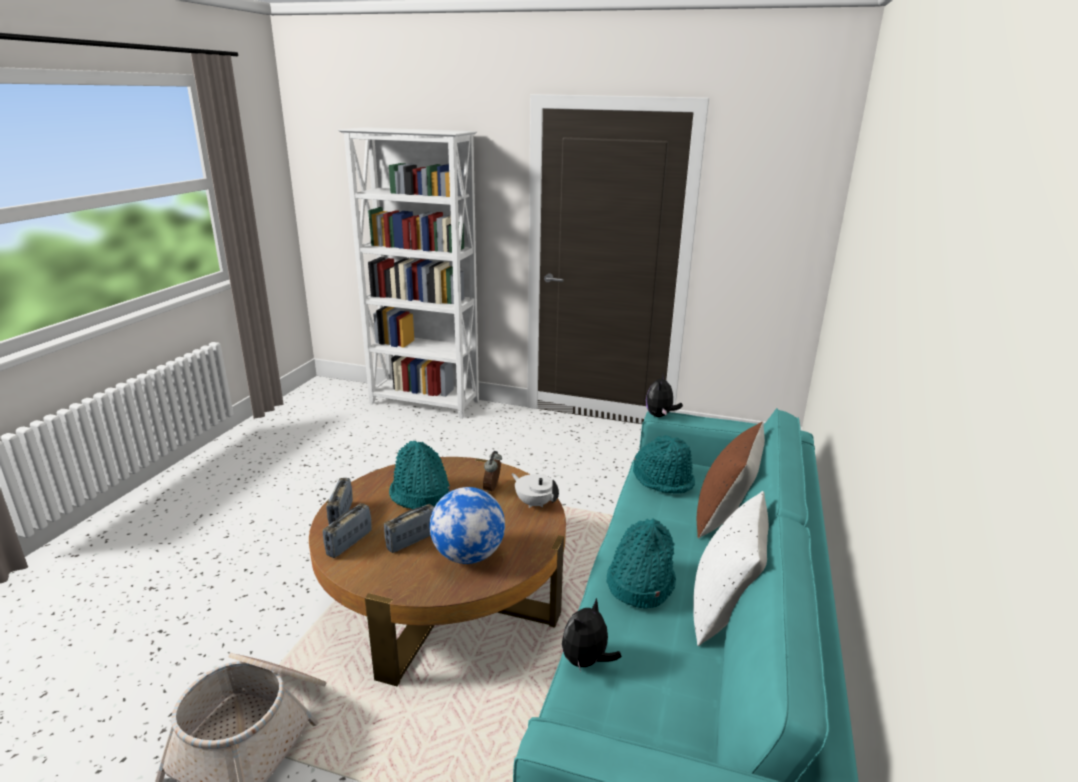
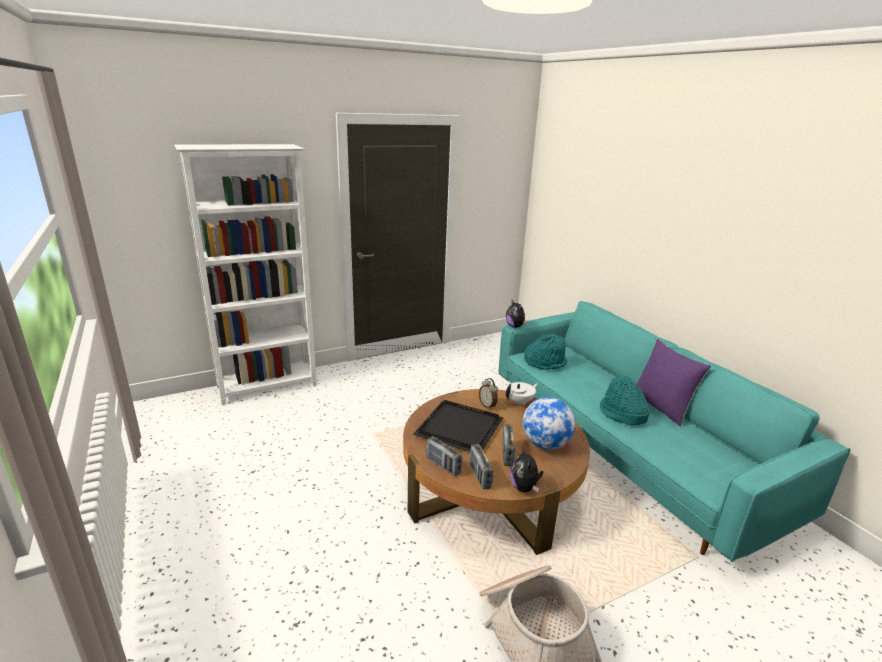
camera: 45 degrees left, 0 degrees up
(420, 495) = (460, 429): turquoise hat -> black tray
(535, 503) = (520, 402): white teapot -> white teapot turned 150 degrees clockwise
(586, 661) = (665, 457): plush toy -> plush toy (524, 487)
(723, 610) = (661, 407): white pillow -> purple pillow
(724, 517) = (594, 368): brown pillow -> none

